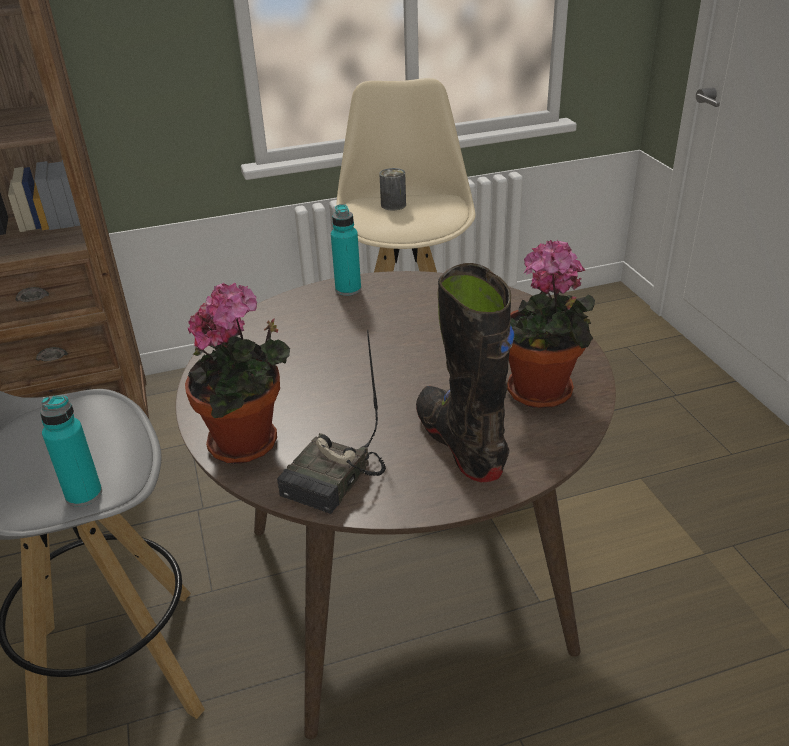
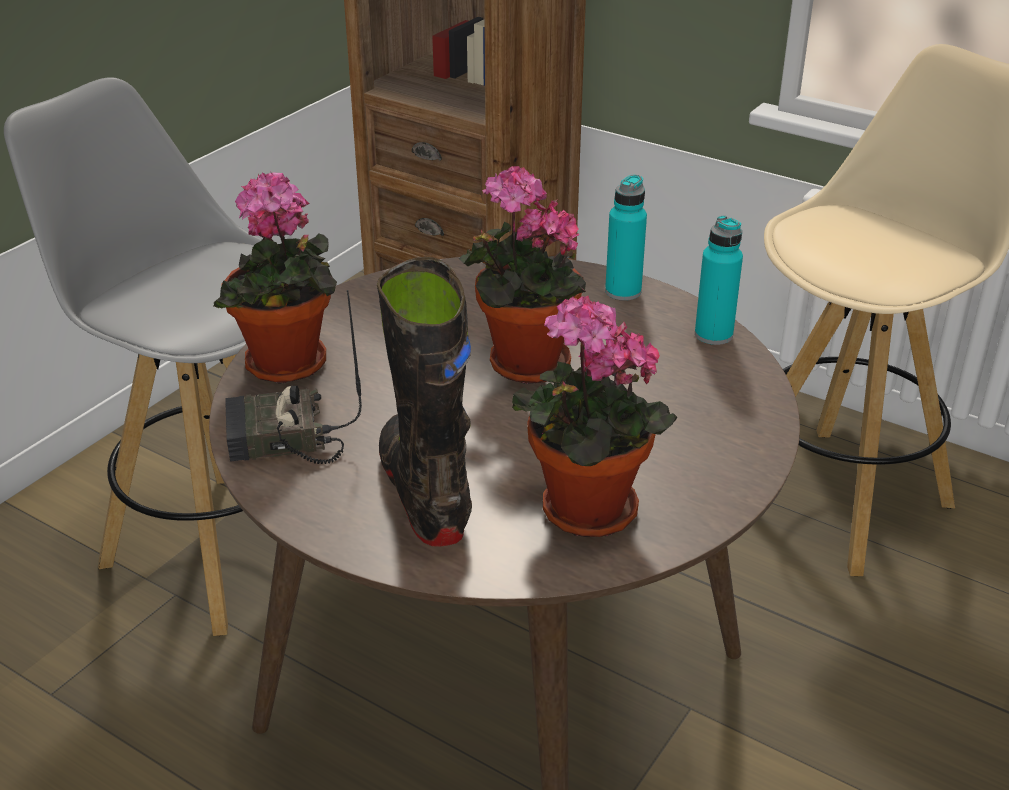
camera: 50 degrees right, 0 degrees up
(84, 494) = (151, 326): turquoise bottle -> turquoise bottle (713, 335)
(373, 353) = (521, 364): none -> potted plant
(393, 205) = (874, 234): can -> none
(460, 443) = (425, 493): black boot -> black boot turned 45 degrees counterclockwise

